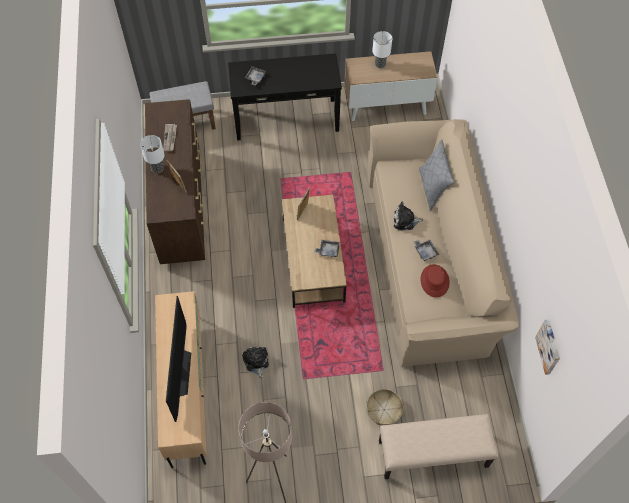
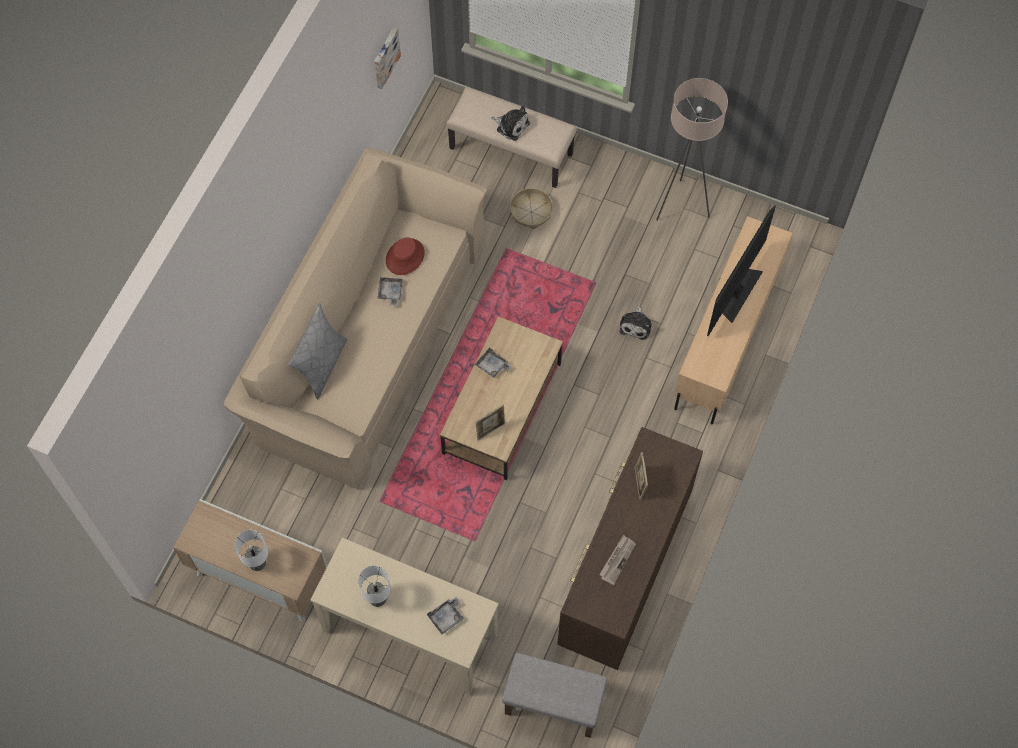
camera: 150 degrees left, 5 degrees up
(157, 168) = (655, 521): table lamp -> table lamp (378, 598)
(286, 119) = (410, 633): black console table -> beige console table
(405, 221) = (385, 340): plush toy -> plush toy (511, 125)

